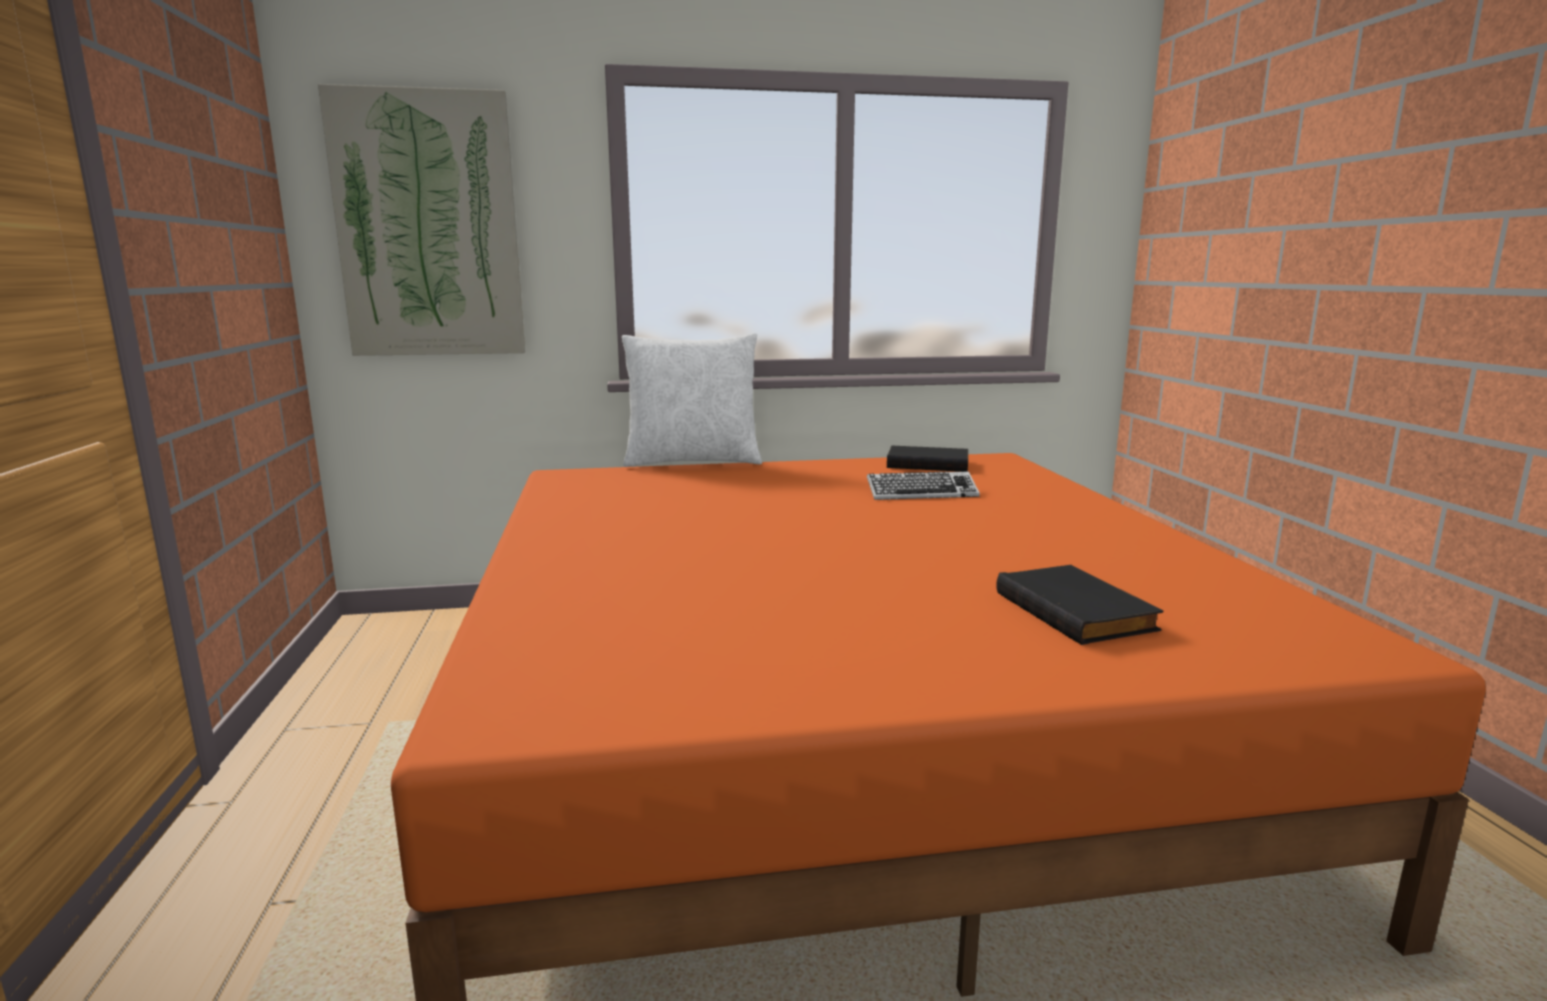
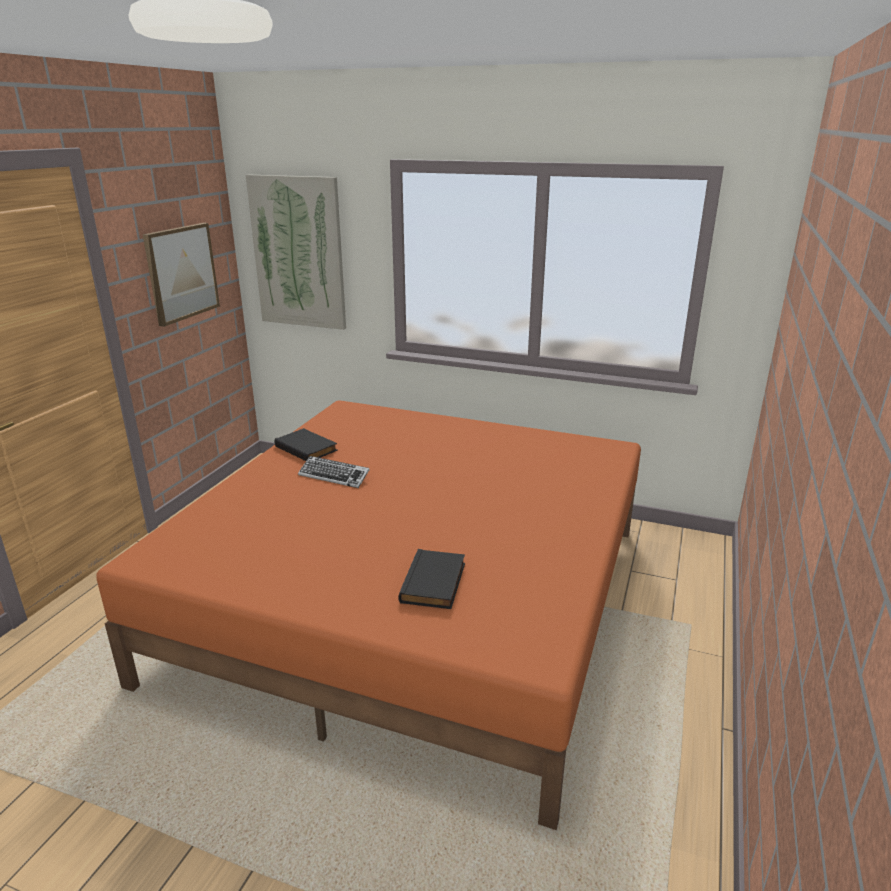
camera: 30 degrees right, 10 degrees up
(222, 236) = (181, 273): none -> picture
(693, 461) = (424, 409): white pillow -> none
(921, 493) = (508, 470): keyboard -> keyboard (334, 476)
(928, 464) = (558, 443): black book -> black book (307, 448)

